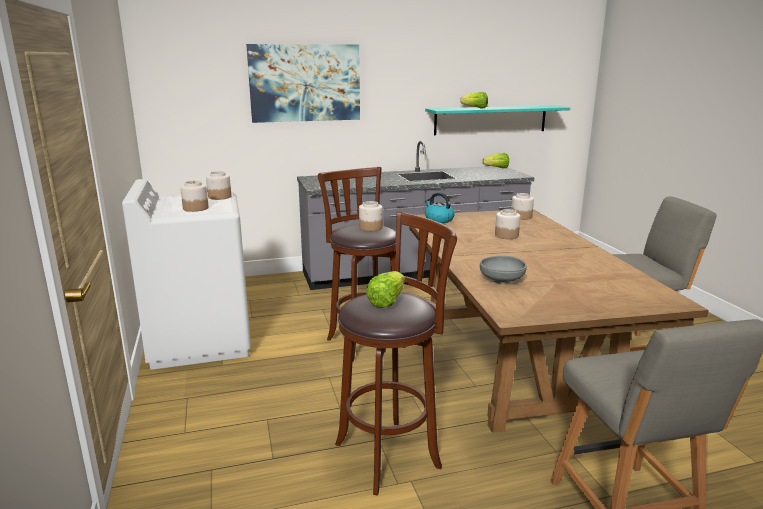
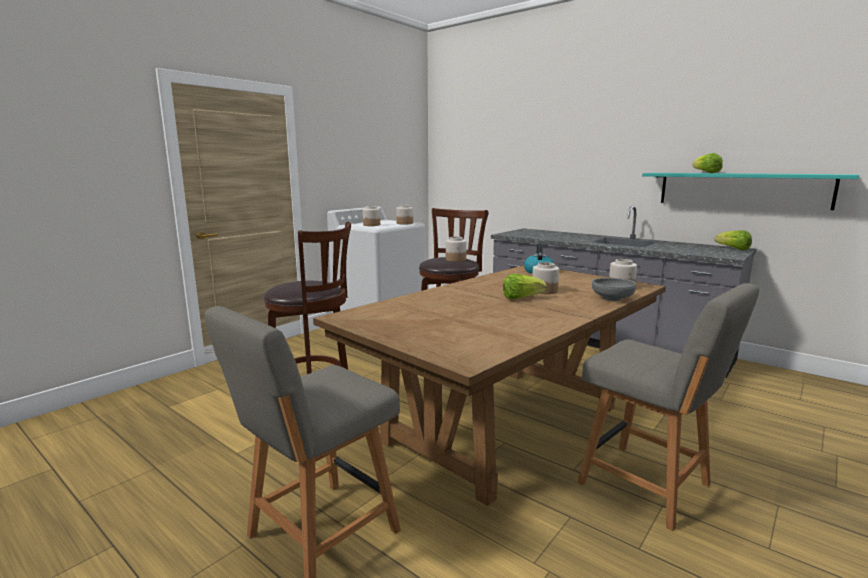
camera: 55 degrees right, 5 degrees down
(305, 83) = (537, 147): picture -> none
(386, 301) = (307, 284): lettuce -> lettuce (521, 298)
(502, 280) = (418, 305): grey bowl -> grey bowl (612, 298)

